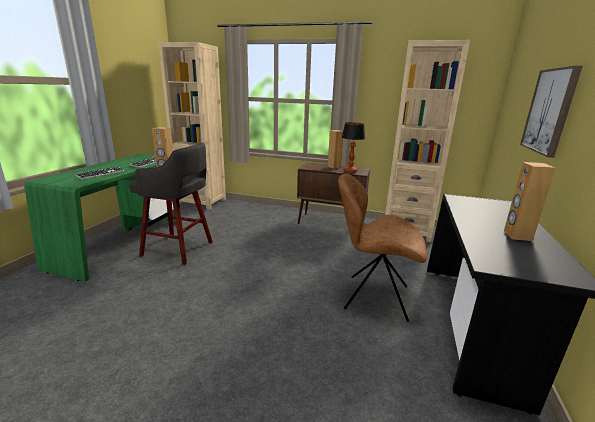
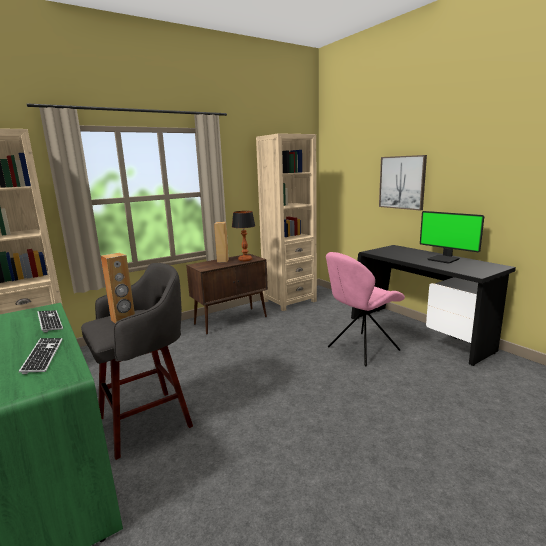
camera: 50 degrees left, 5 degrees down
(373, 296) = (361, 349): brown chair -> pink chair
(517, 236) = (444, 259): brown speaker -> monitor

